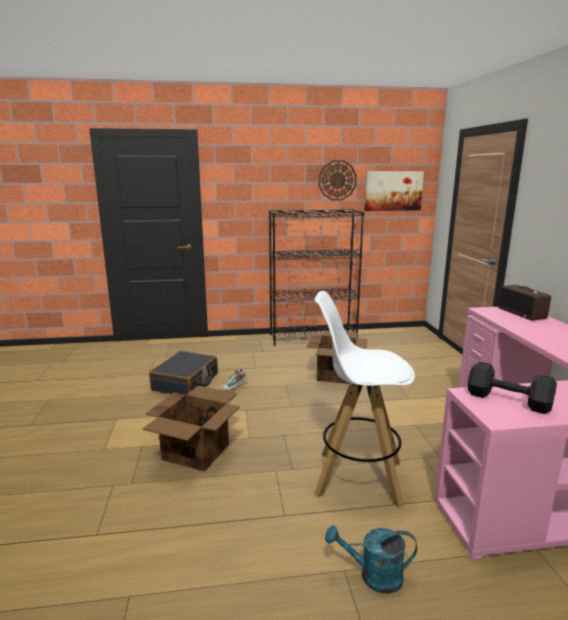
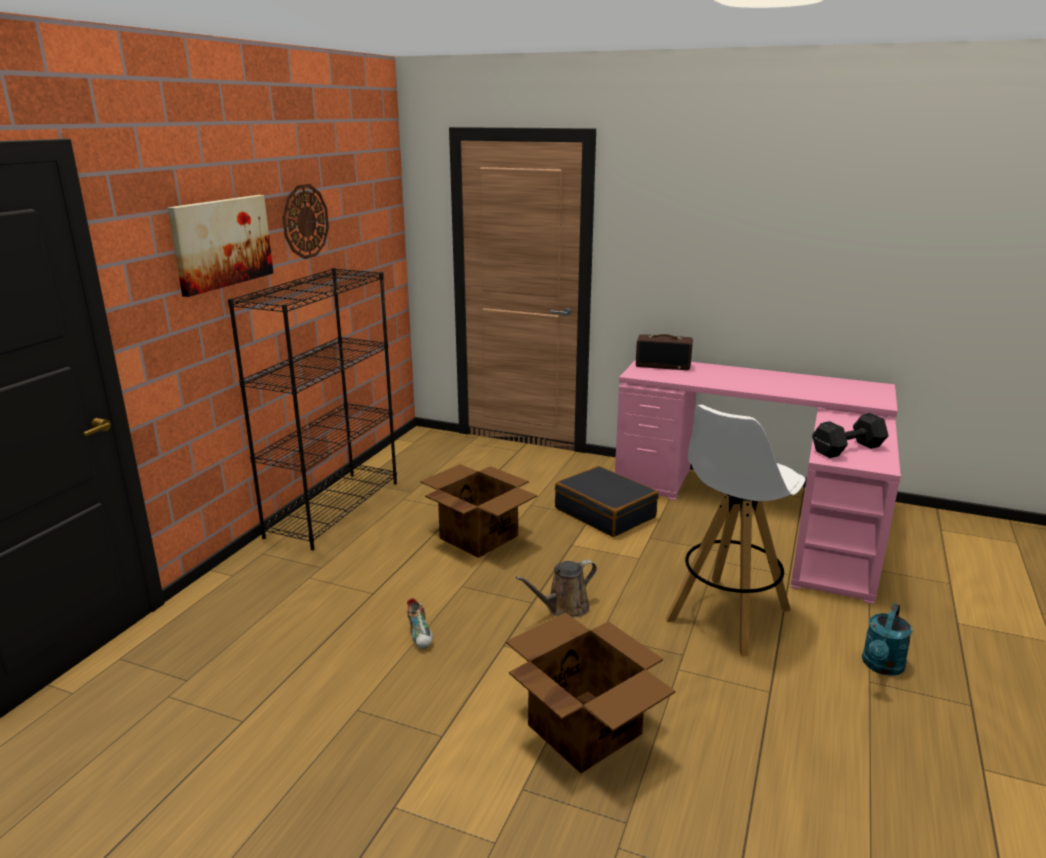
camera: 60 degrees left, 5 degrees up
(186, 382) = (339, 682): black suitcase -> black suitcase (605, 513)
(297, 417) = (564, 608): none -> brown watering can
(393, 191) = (366, 227): picture -> picture (221, 243)

